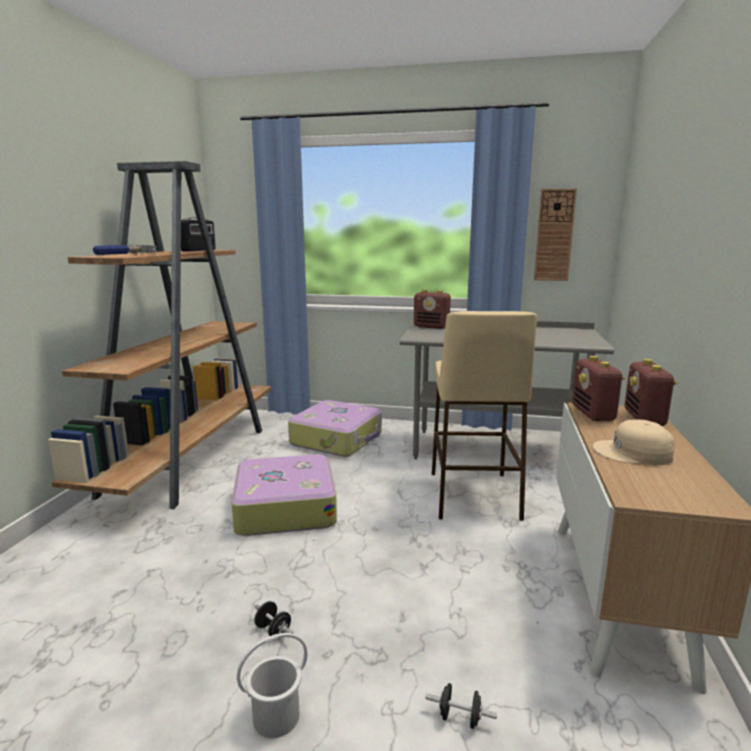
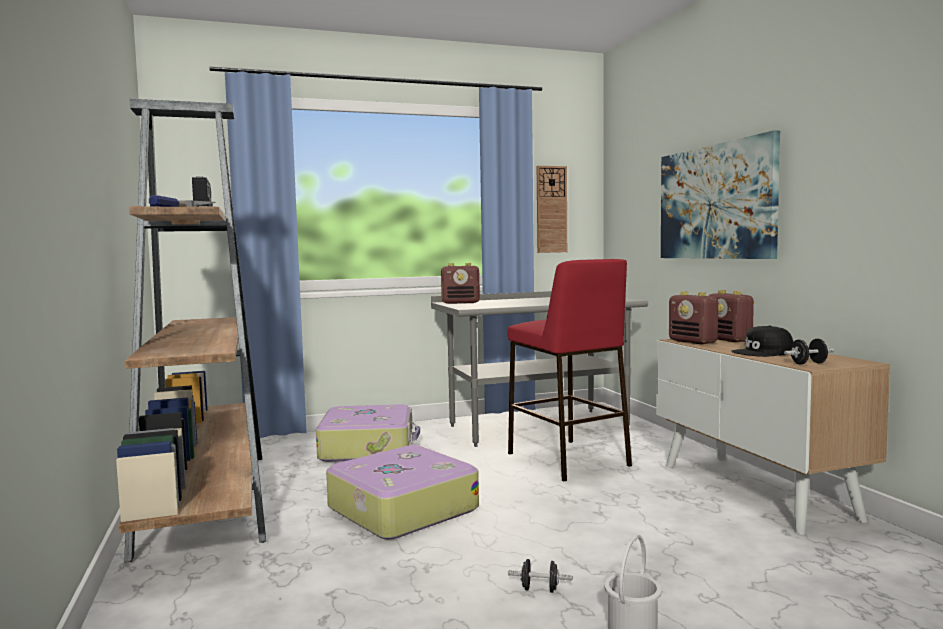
camera: 30 degrees left, 10 degrees down
(460, 718) = (758, 584): black dumbbell -> black dumbbell (808, 363)
(473, 495) = (568, 460): beige stool -> red stool
(633, 453) = (763, 352): beige cap -> black cap
(682, 247) = (715, 202): none -> picture

